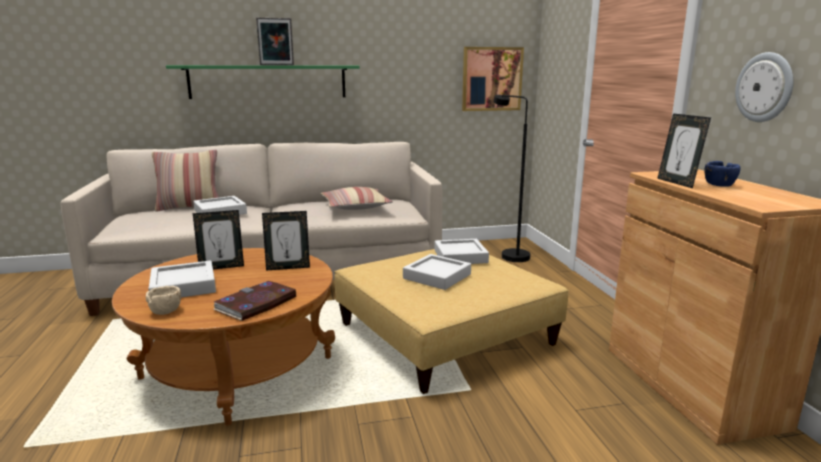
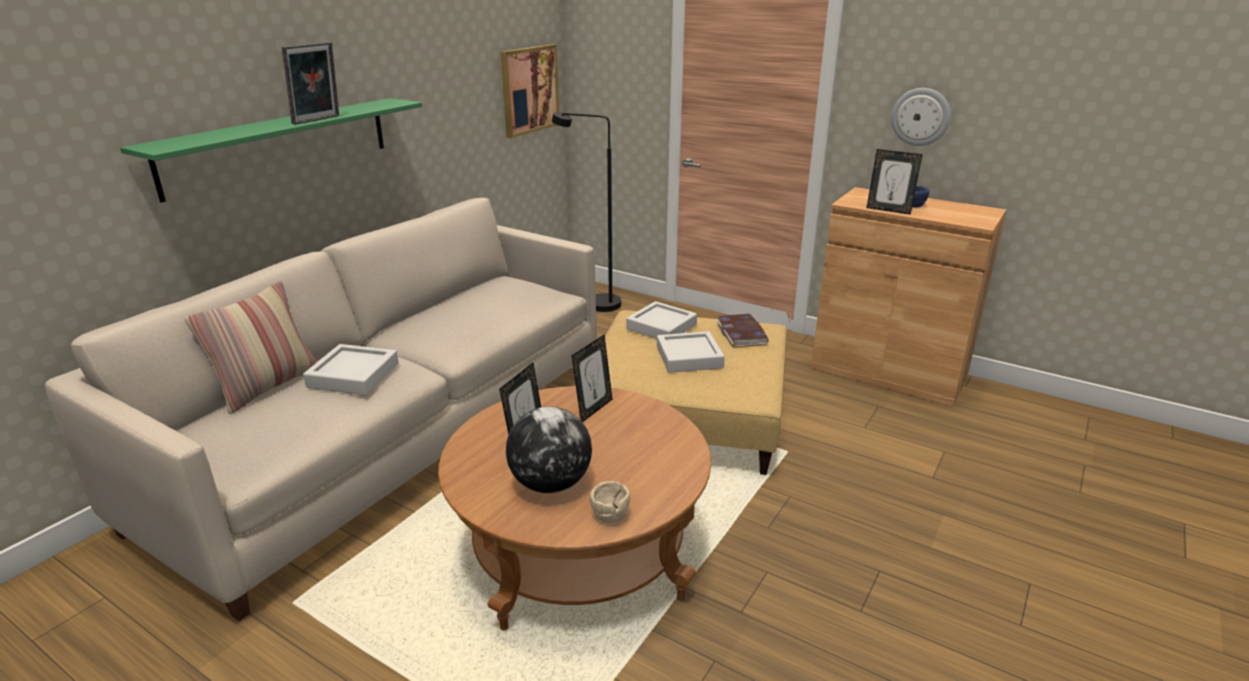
camera: 45 degrees left, 10 degrees up
(183, 286) = (550, 483): grey tray -> globe
(256, 304) = (668, 460): book -> book (742, 333)
(355, 206) = (494, 305): pillow -> none

